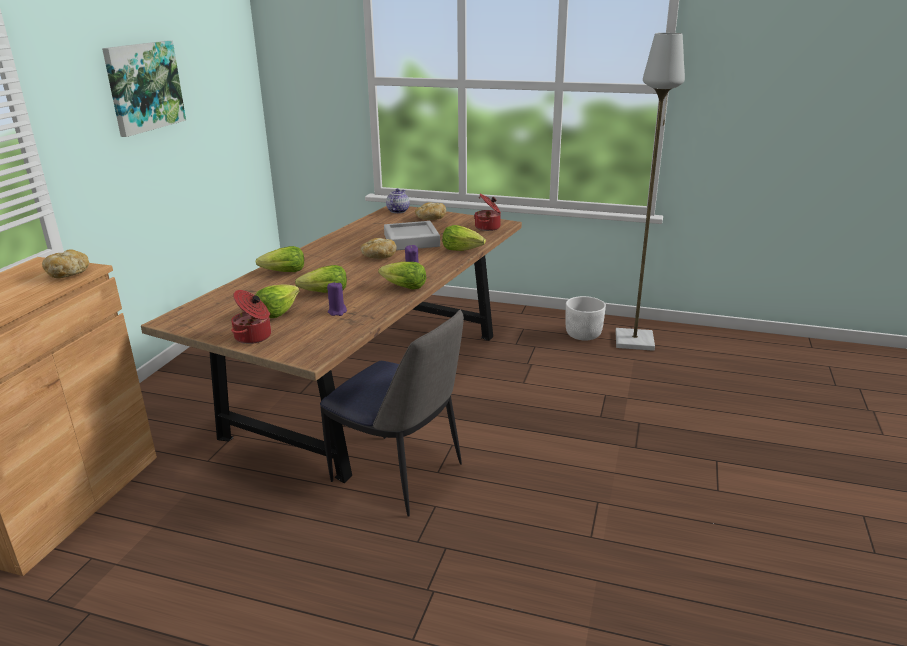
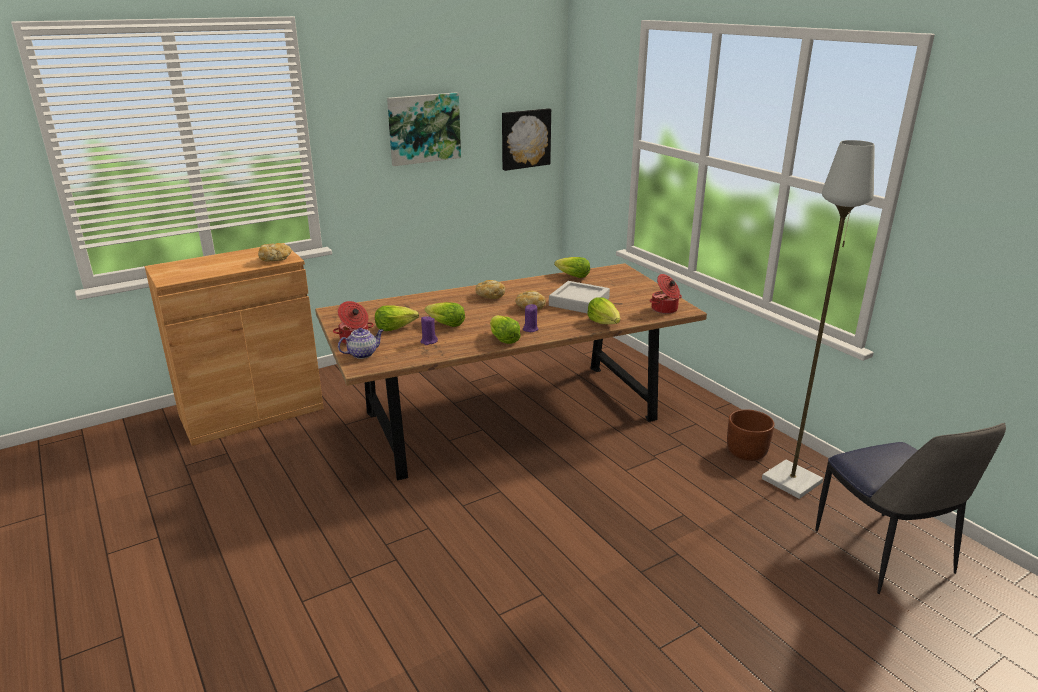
camera: 40 degrees right, 0 degrees up
(232, 94) = (525, 138): none -> picture
(284, 272) = (448, 299): lettuce -> lettuce (572, 276)
(398, 211) = (617, 271): teapot -> teapot (363, 354)
(400, 475) = (436, 494): chair -> chair (885, 554)
(430, 219) = (630, 287): bread -> bread (489, 297)
(583, 335) = (746, 453): white planter -> brown planter

